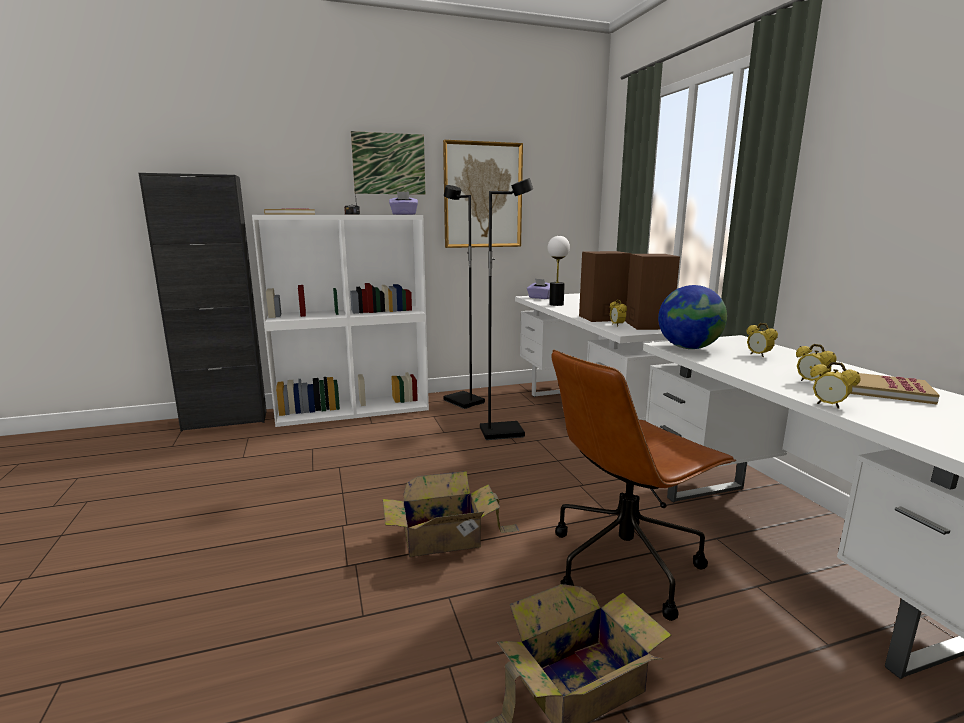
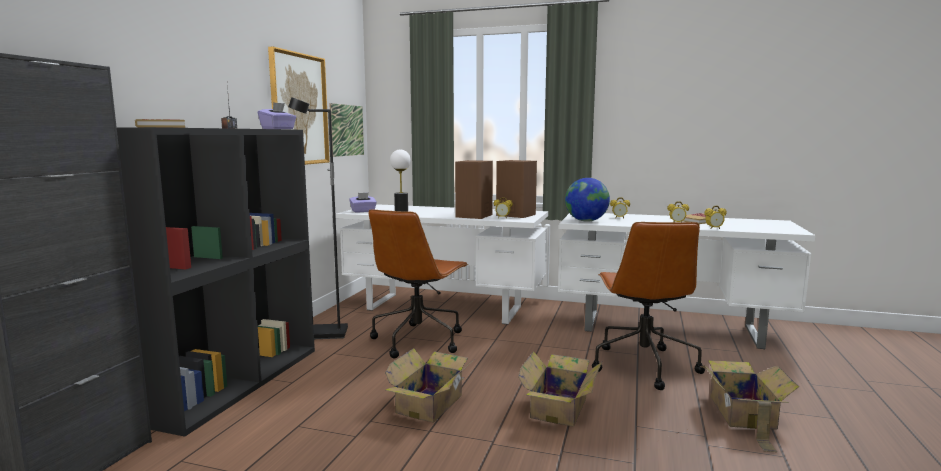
camera: 55 degrees left, 5 degrees down
(354, 409) = (234, 382): white bookcase -> black bookcase
(389, 164) = (226, 67): picture -> picture (347, 130)
(389, 478) = (432, 403): none -> cardboard box
(502, 432) = (418, 340): black floor lamp -> brown office chair

